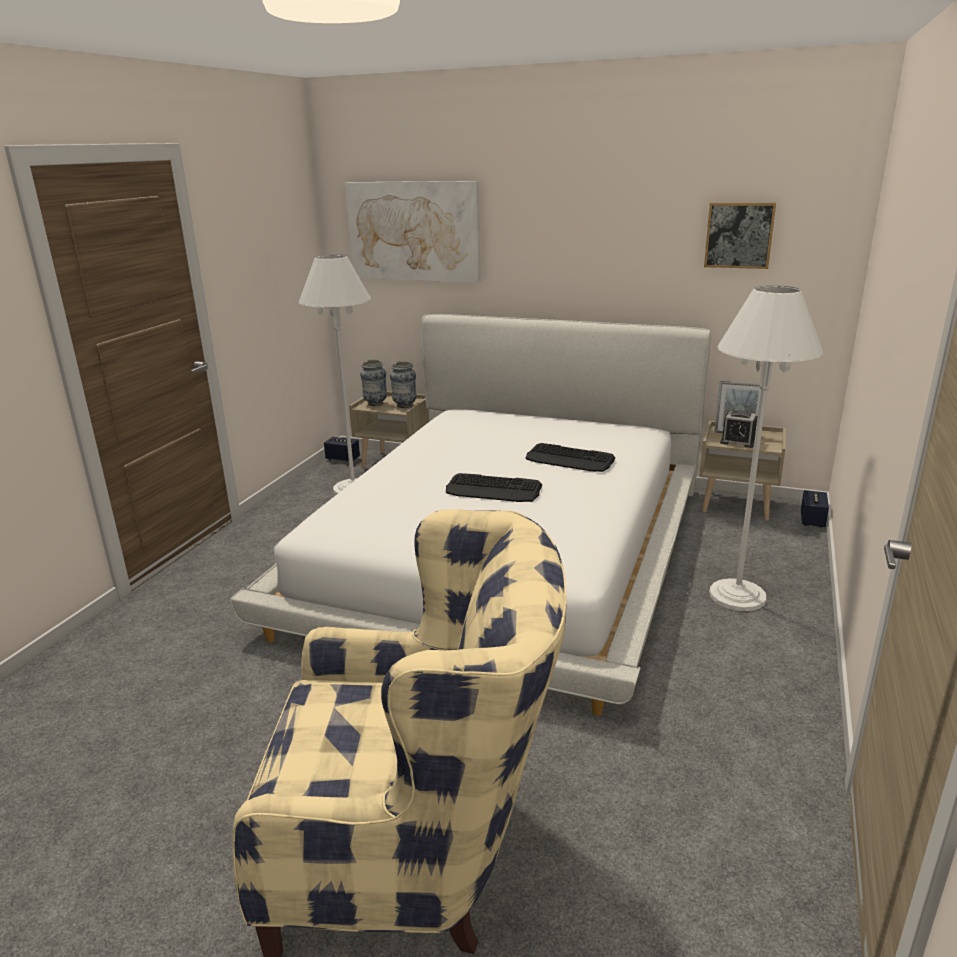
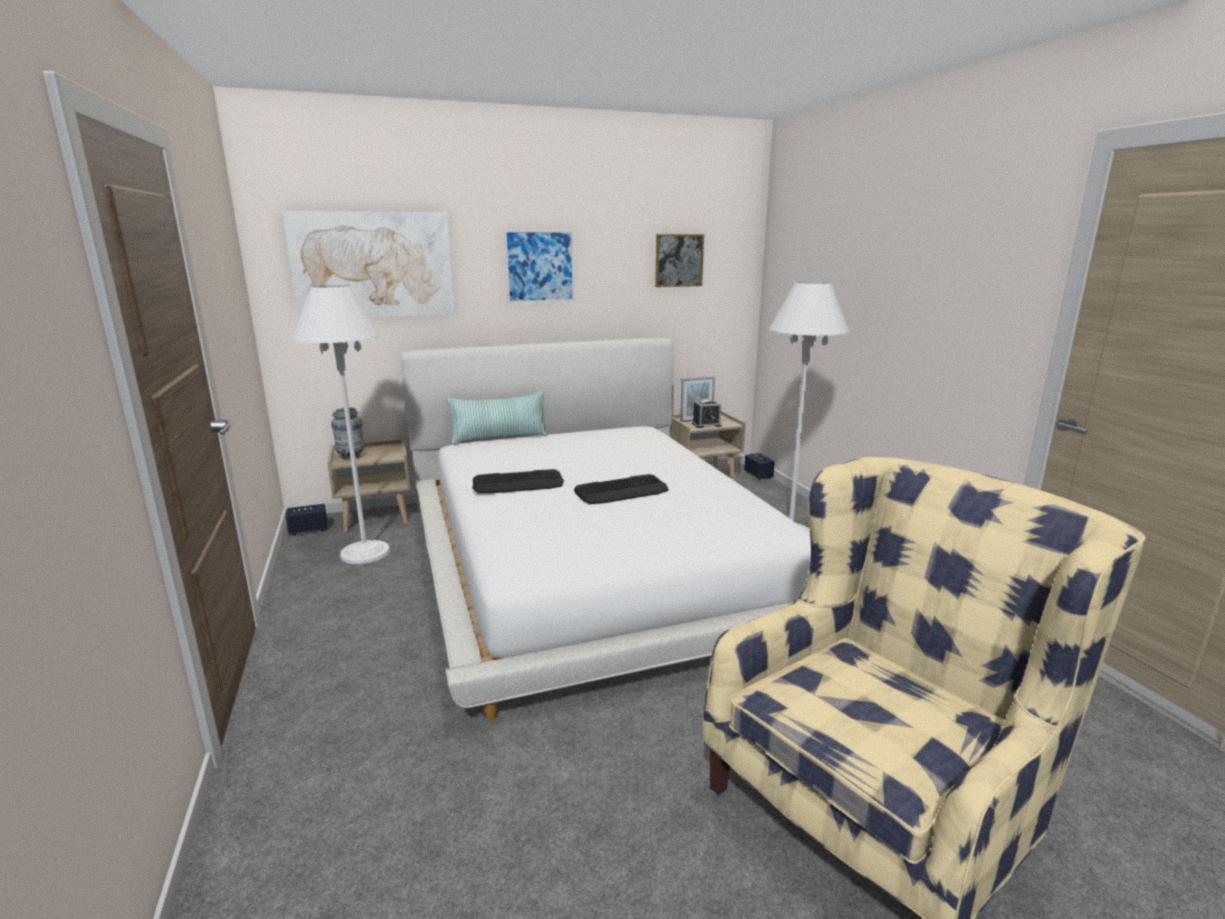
camera: 40 degrees left, 5 degrees down
(404, 405) = (387, 452): vase -> none
(494, 411) = (499, 438): none -> pillow
(567, 237) = (540, 266): none -> picture
(570, 459) = (635, 456): keyboard -> keyboard (518, 483)

